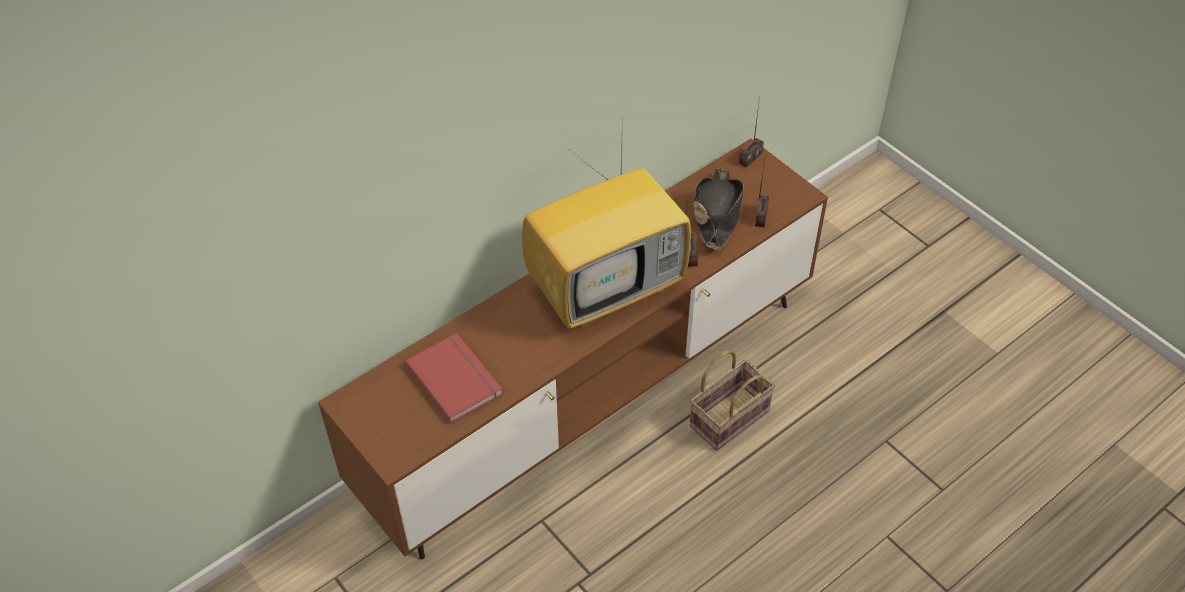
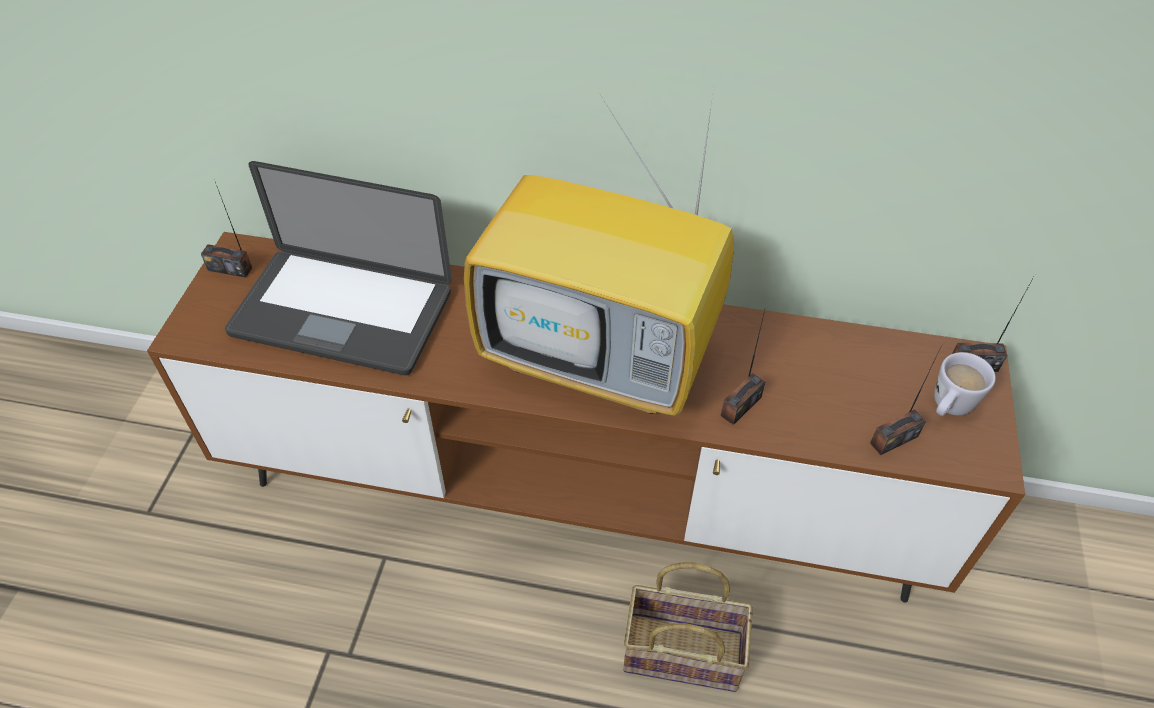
camera: 50 degrees right, 0 degrees up
(358, 413) = (230, 268): none -> radio
(456, 378) = (342, 313): red book -> laptop
(717, 213) = (840, 390): black hat -> none
(763, 185) = (948, 408): none -> white mug

